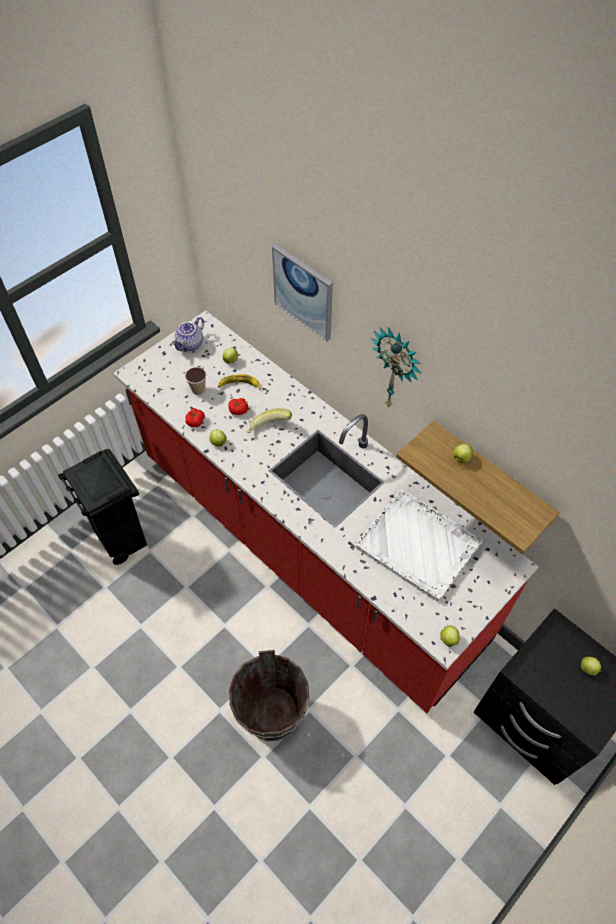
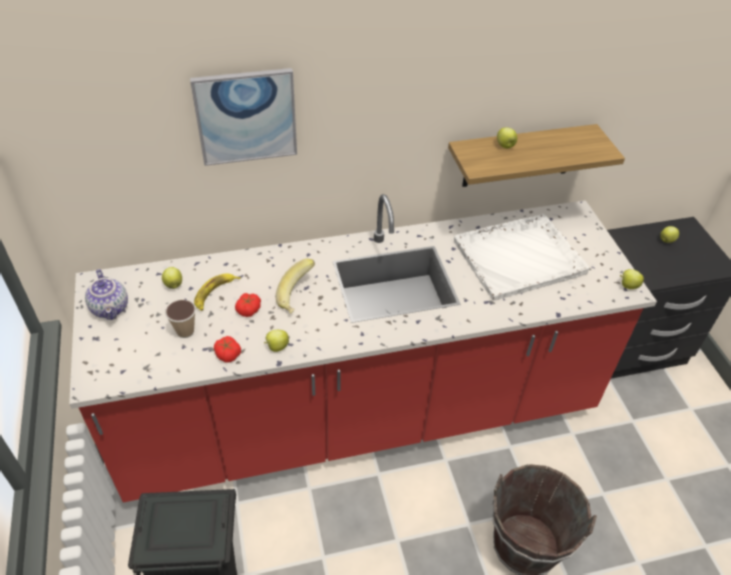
camera: 60 degrees left, 10 degrees down
(396, 369) = (395, 116): wall clock -> none

